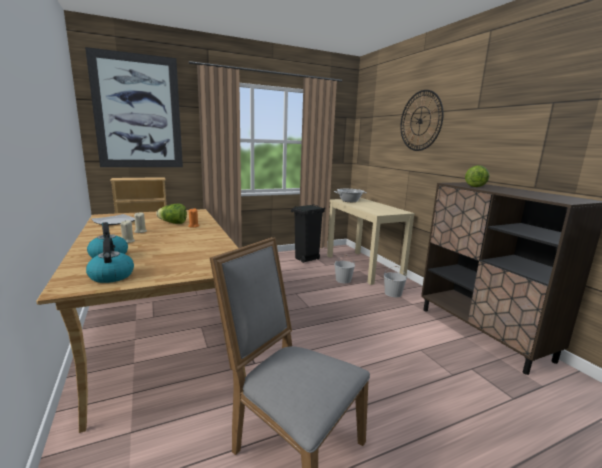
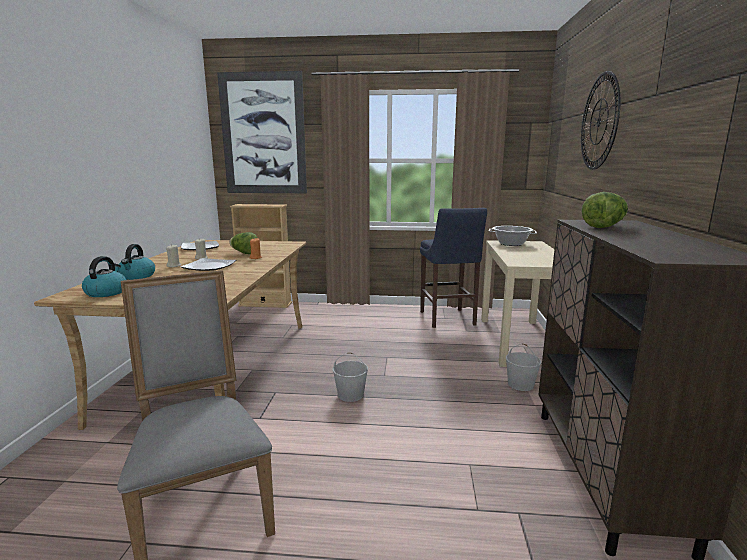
camera: 30 degrees right, 0 degrees up
(166, 238) = (208, 266): none -> plate
(306, 259) = (447, 319): black trash can -> blue stool
(343, 280) = (468, 353): white bucket -> white bucket (351, 394)

